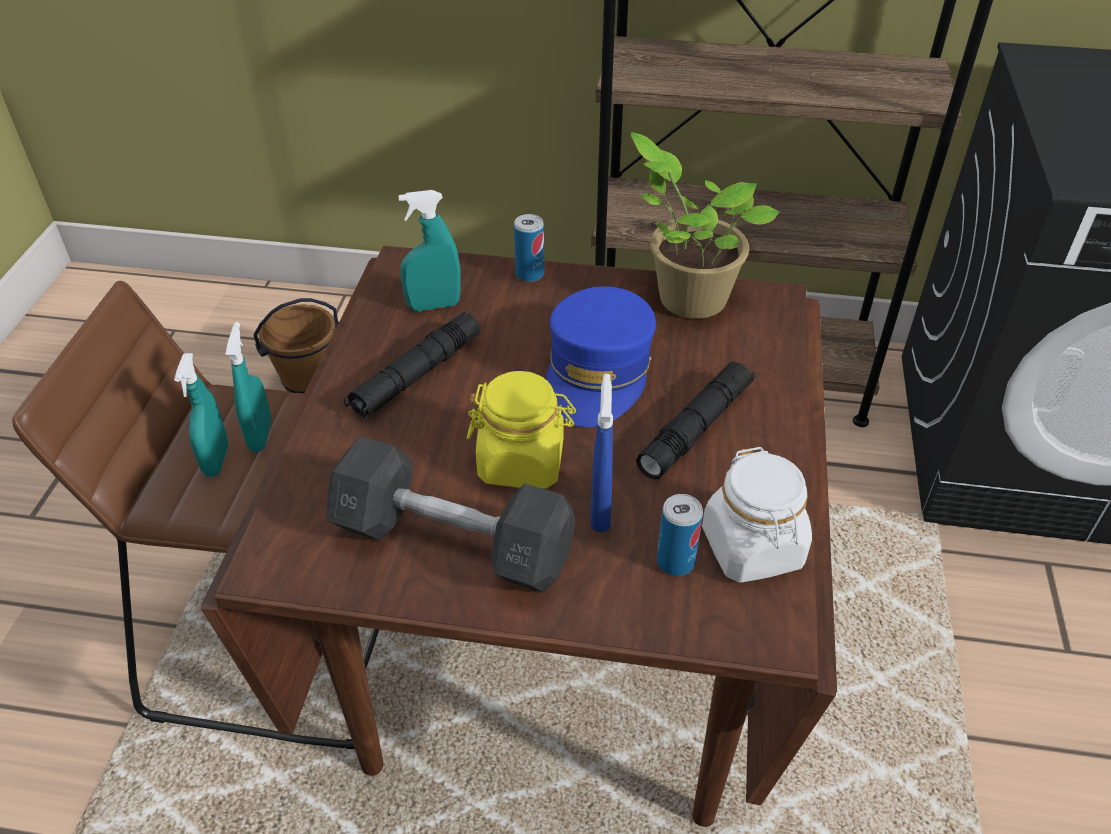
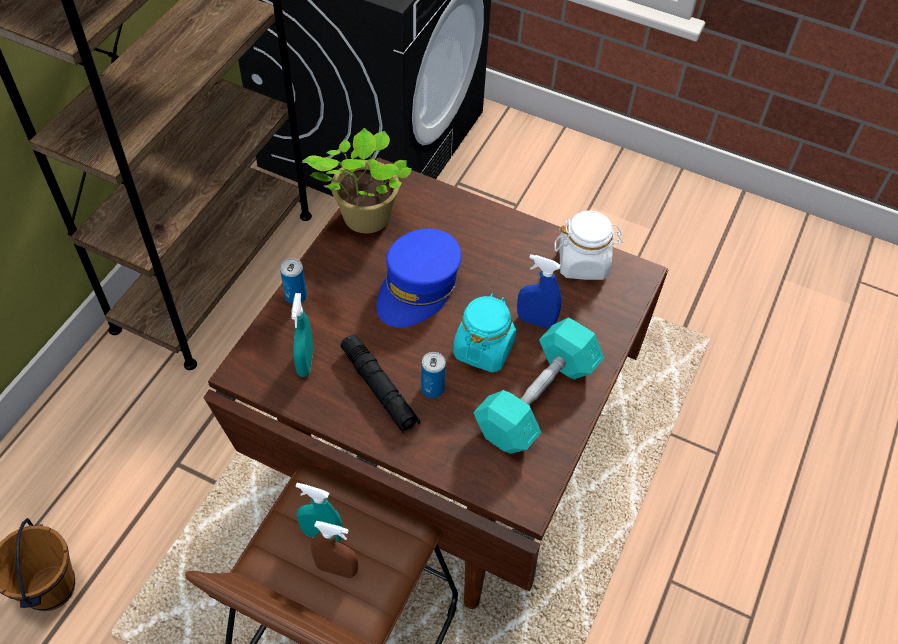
camera: 75 degrees left, 10 degrees up
(216, 460) = (336, 569): turquoise spray bottle -> brown spray bottle
(453, 541) = (537, 399): grey dumbbell -> turquoise dumbbell
(522, 462) = (483, 348): yellow jar -> turquoise jar
(598, 372) = (418, 287): blue cap -> blue cap turned 90 degrees clockwise
(675, 562) = (583, 299): can -> can (432, 389)
(696, 428) = (486, 256): black flashlight -> none

